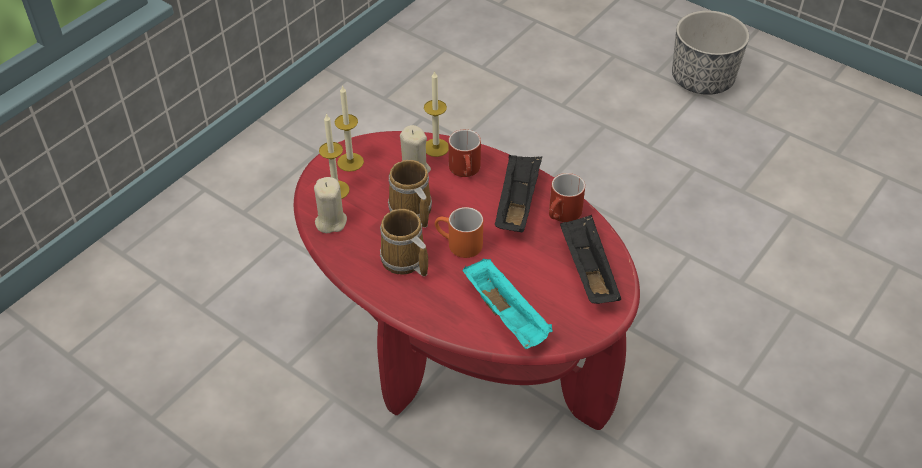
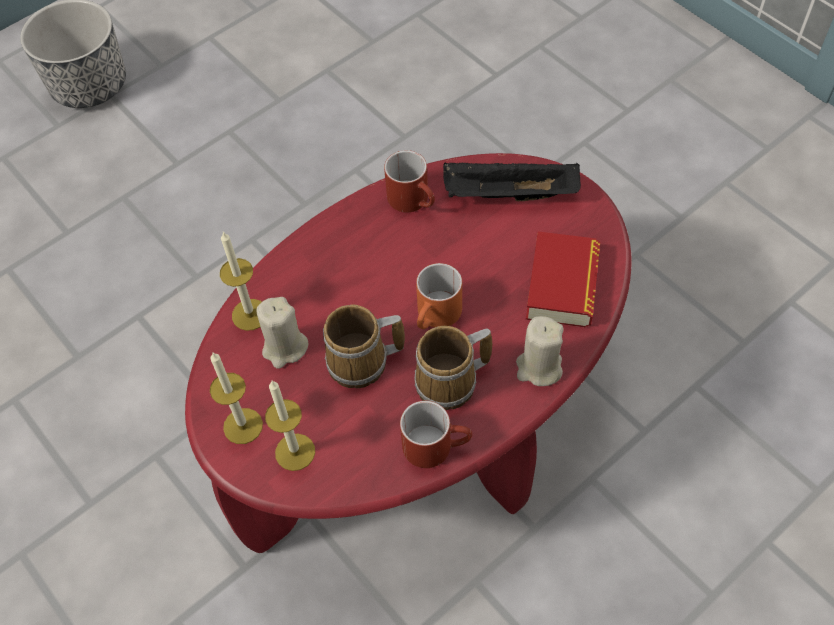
camera: 75 degrees left, 10 degrees up
(330, 221) = (356, 465): beige candle -> beige candle (539, 367)
(466, 170) = (306, 286): red mug -> red mug (436, 445)
(507, 316) = (562, 285): turquoise tray -> book
(517, 203) = (382, 243): black tray -> none

